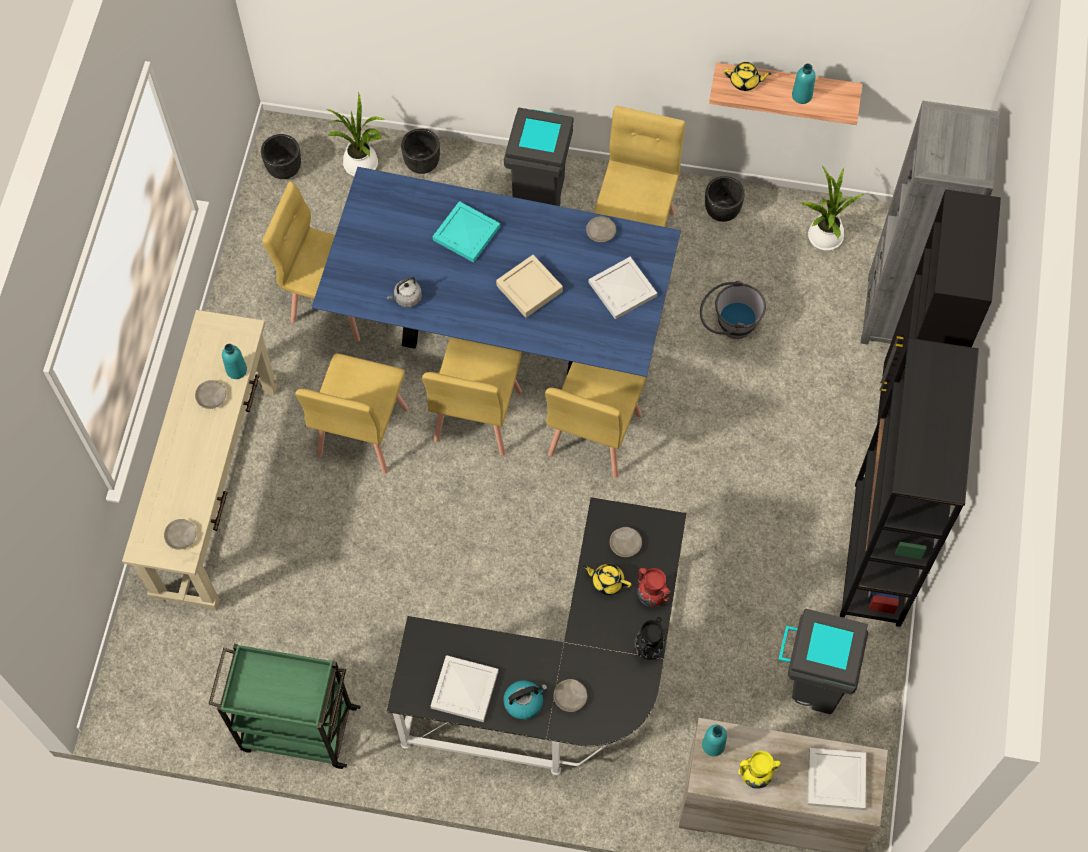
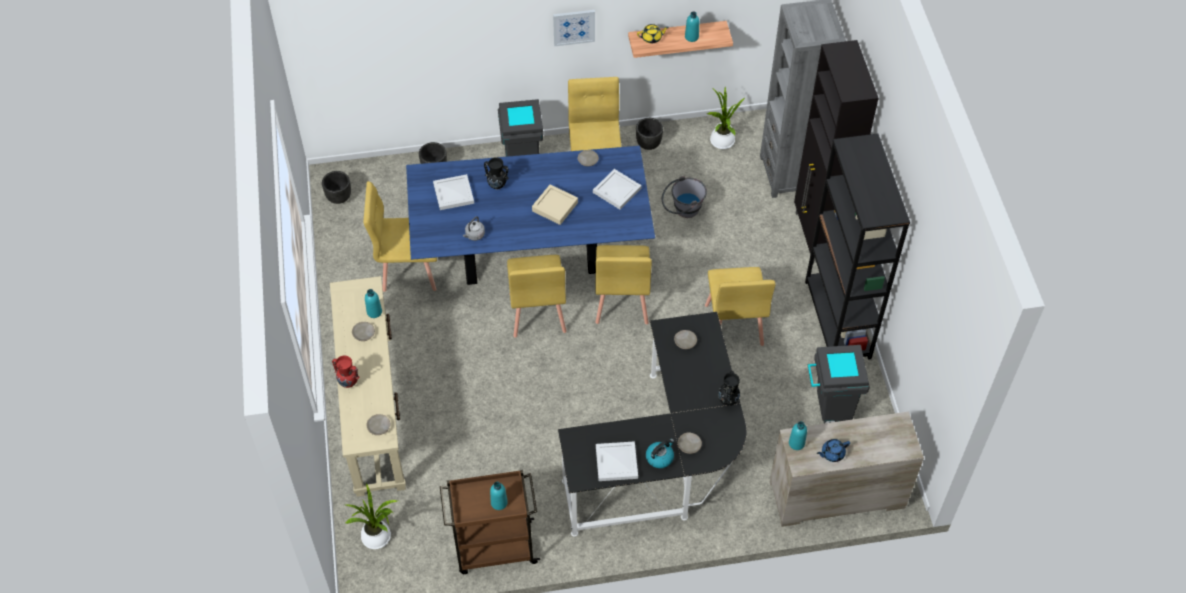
camera: 20 degrees left, 10 degrees down
(290, 696) = (499, 503): none -> turquoise bottle
(296, 728) = (493, 548): green cart -> brown cart
(361, 432) = (461, 346): yellow chair -> yellow chair (733, 325)
(363, 165) = (393, 181): potted plant -> potted plant (378, 537)
(465, 233) = (497, 185): turquoise tray -> black vase
(607, 581) = (683, 367): yellow teapot -> none
(638, 37) = (574, 27): none -> picture
(652, 597) = (716, 368): red vase -> red vase (349, 383)
(755, 777) = (832, 453): yellow vase -> blue teapot
(835, 778) = (883, 438): white tray -> white tray (453, 193)

